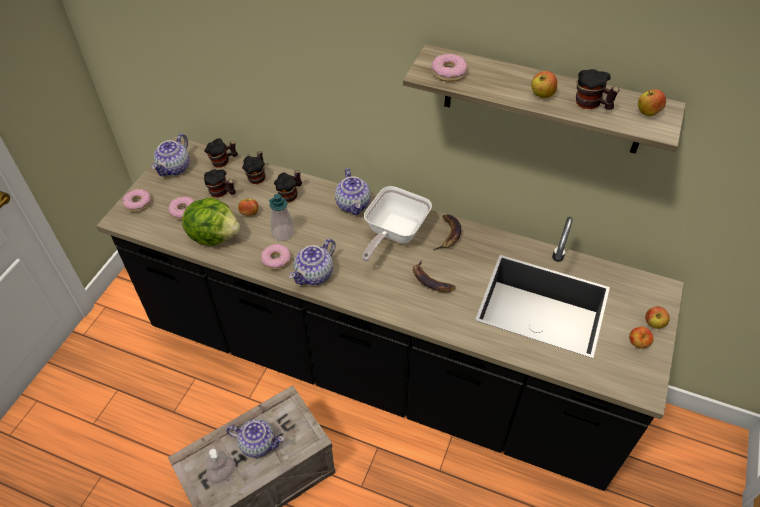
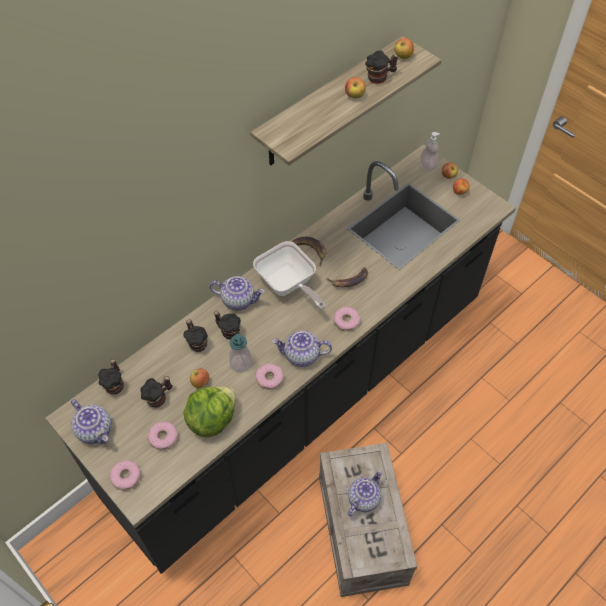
camera: 65 degrees left, 5 degrees up
(222, 474) = (379, 536): soap dispenser -> soap dispenser (428, 165)
(258, 176) = (156, 361): mug -> mug (228, 331)
(314, 275) = (301, 356): teapot -> teapot turned 120 degrees clockwise
(449, 73) = (298, 132): donut -> donut (346, 321)

